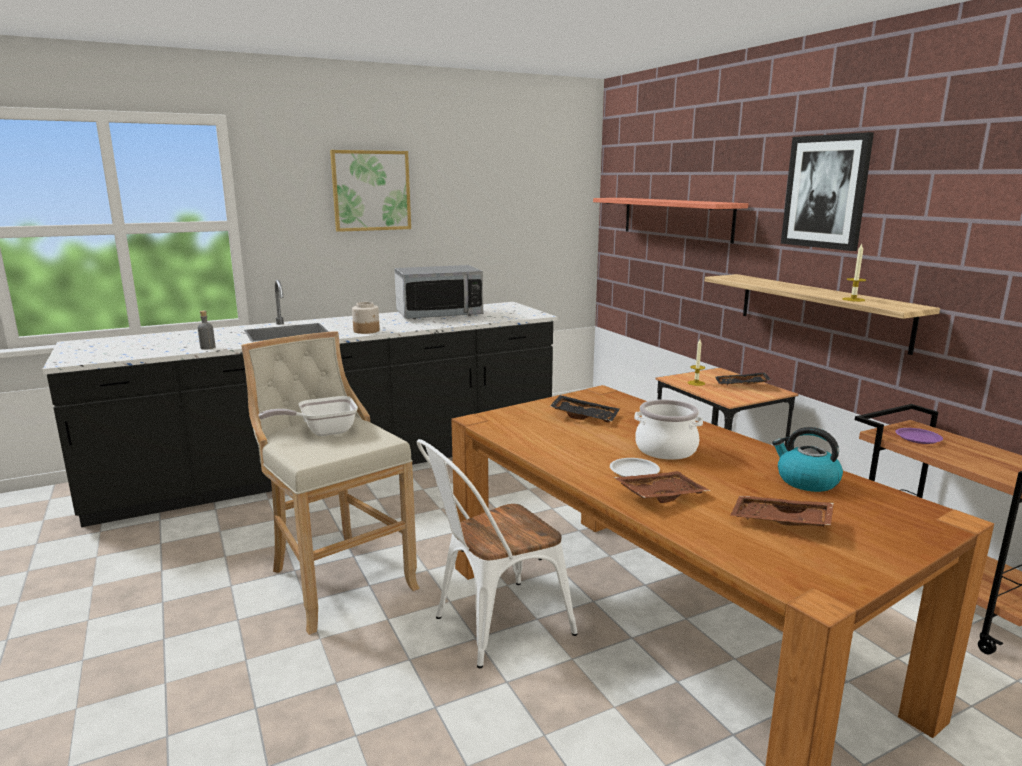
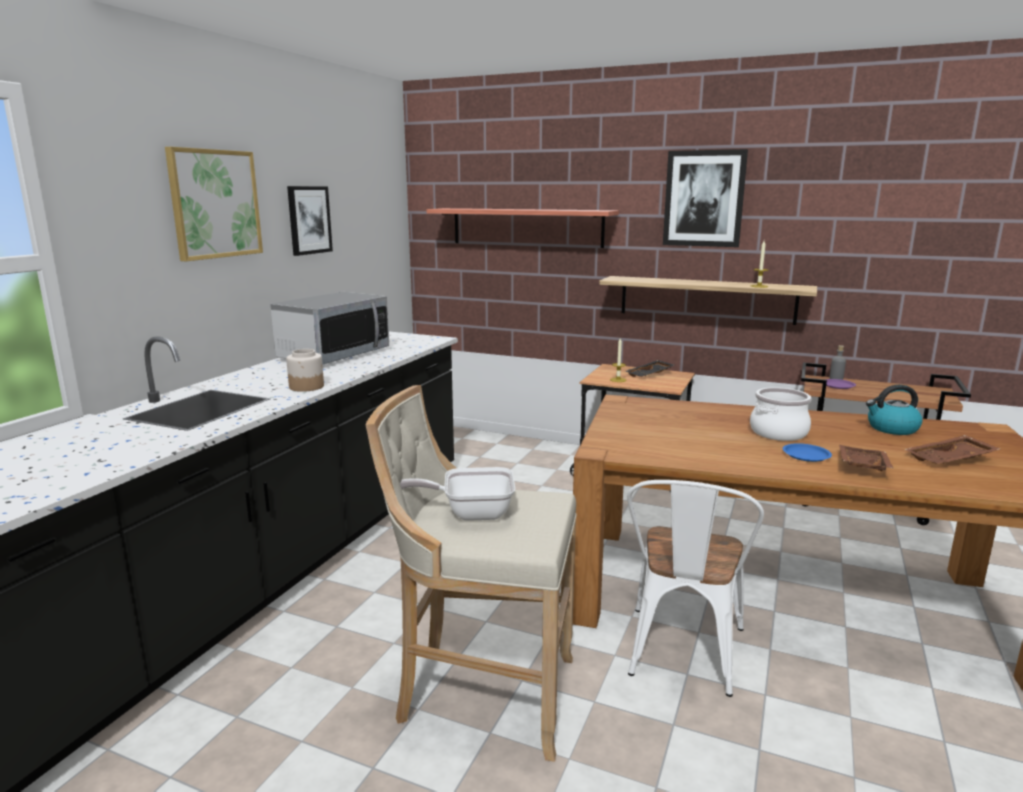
camera: 40 degrees left, 0 degrees up
(208, 347) = (145, 452): grey bottle -> grey bottle (836, 379)
(322, 431) = (470, 513): frying pan -> frying pan turned 60 degrees clockwise
(468, 205) = (309, 220): none -> picture
(585, 416) = (664, 423): black tray -> none
(634, 471) = (805, 455): white plate -> blue plate

